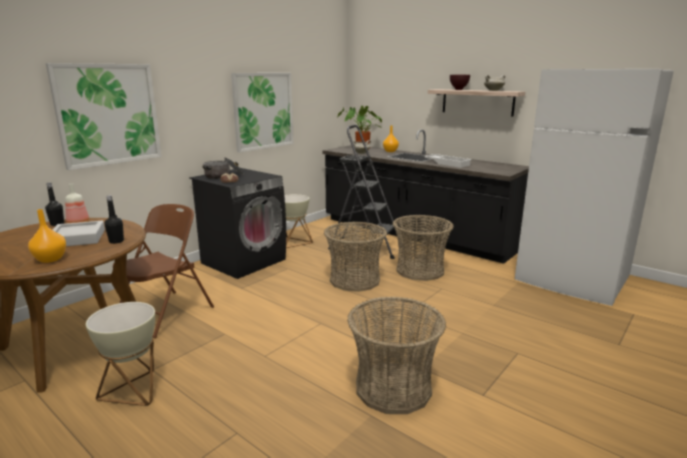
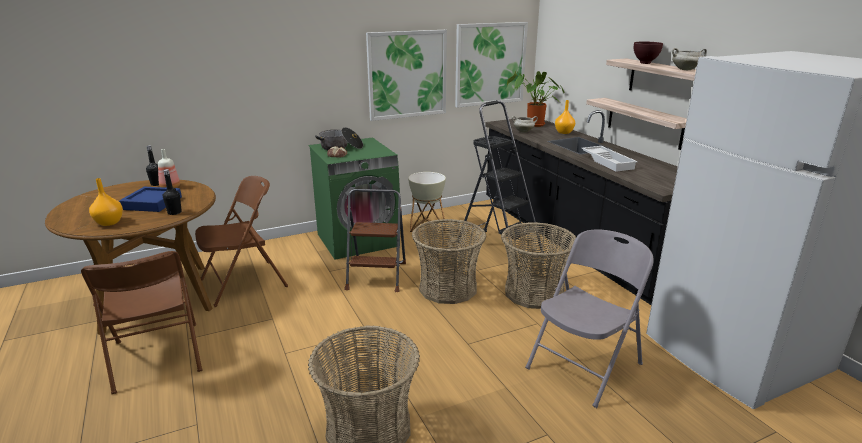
camera: 25 degrees right, 5 degrees up
(77, 238) = (152, 203): grey tray -> blue tray
(108, 114) = (222, 79): picture -> picture (490, 64)
(133, 392) = (157, 356): planter -> brown chair
(243, 260) = (358, 239): black washing machine -> green washing machine
(287, 282) = (377, 274): none -> brown step ladder
(458, 134) = (644, 123): none -> shelf
(498, 307) = (584, 366): none -> grey chair

